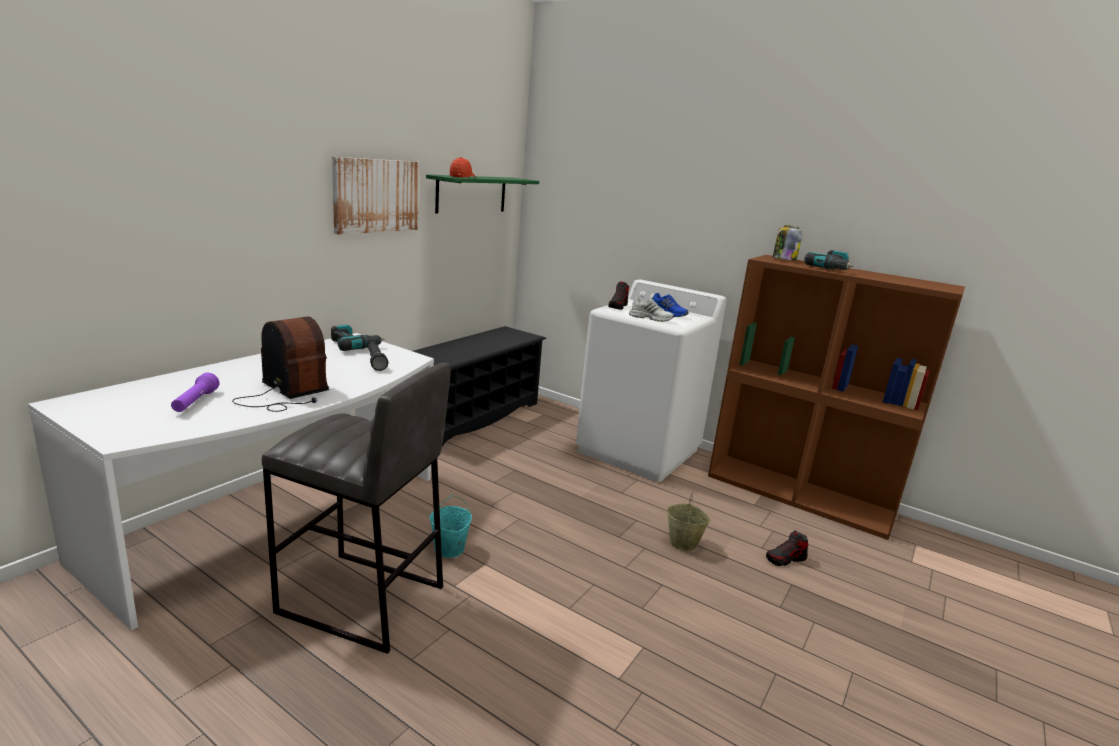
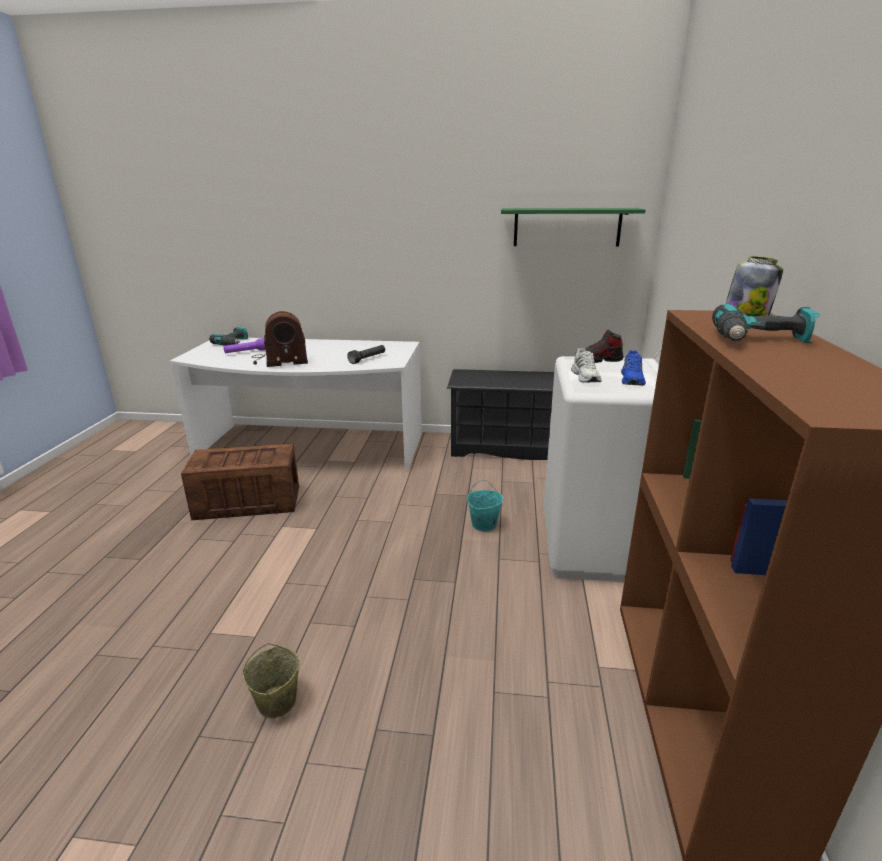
camera: 65 degrees right, 5 degrees up
(286, 394) = (279, 360): radio -> radio turned 60 degrees clockwise
(354, 345) = (391, 347): power drill -> power drill (234, 343)
(362, 600) = (246, 502): grey stool -> crate
(377, 195) = (443, 228): picture -> none
(449, 549) = (323, 509): turquoise bucket -> turquoise bucket (483, 524)
(462, 176) = (530, 208): cap -> none
(683, 543) = (441, 623): beige bucket -> beige bucket (277, 702)
(785, 559) = (487, 720): shoe -> none

